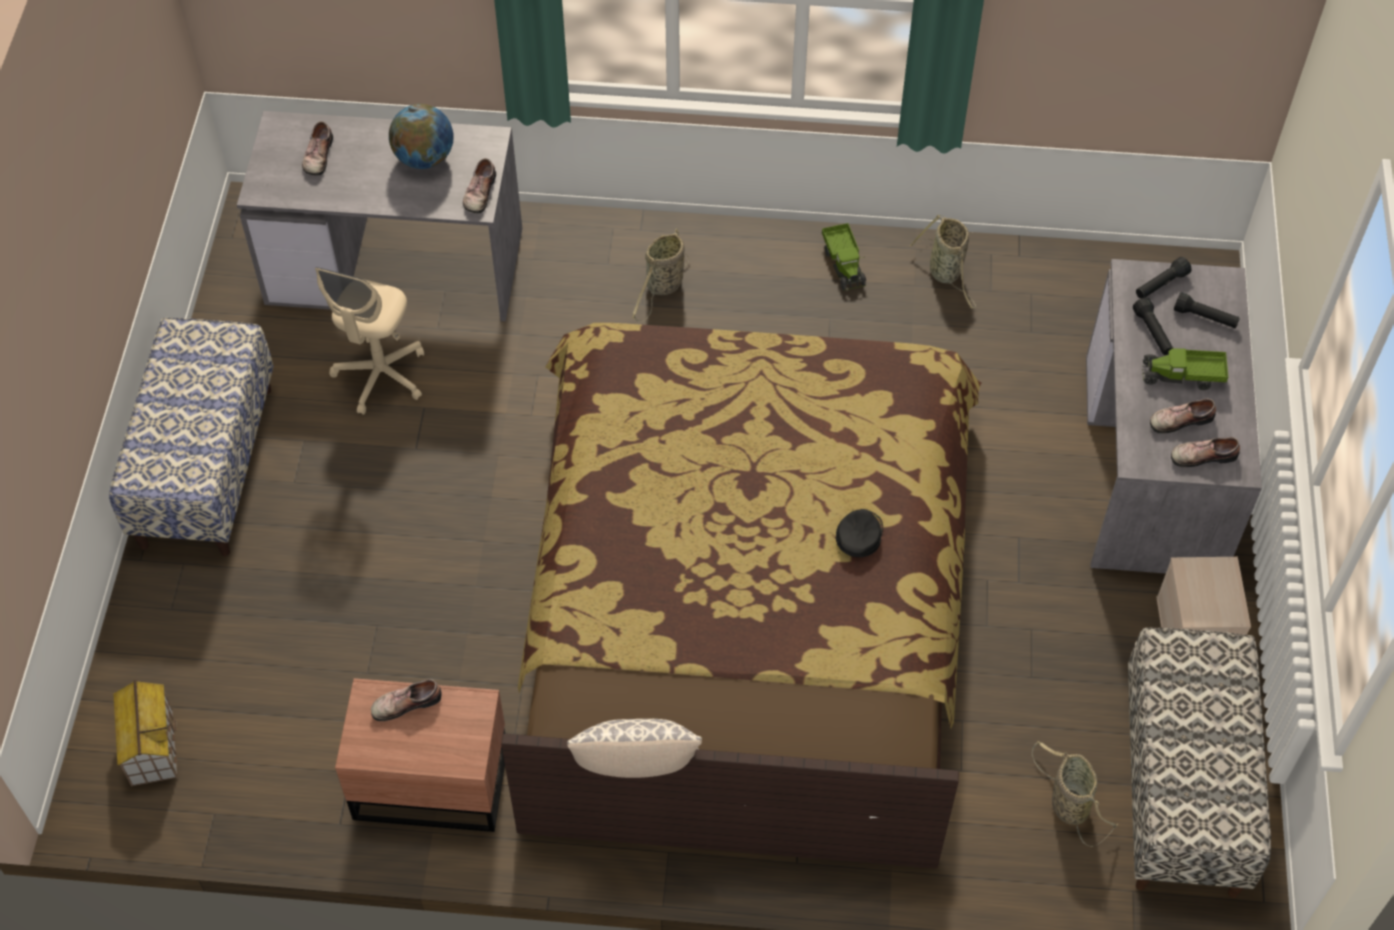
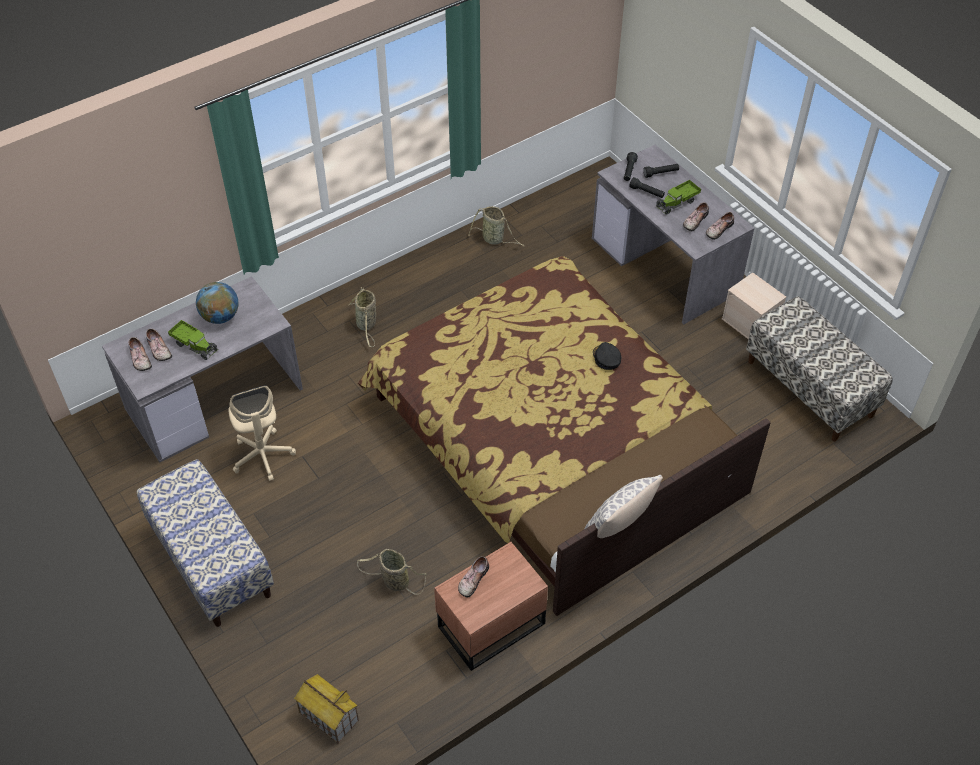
camera: 40 degrees left, 5 degrees down
(478, 192) = (268, 316): shoe -> shoe (139, 359)
(844, 264) = (443, 263): toy truck -> toy truck (195, 345)
(1067, 803) = (773, 427): basket -> basket (393, 581)

